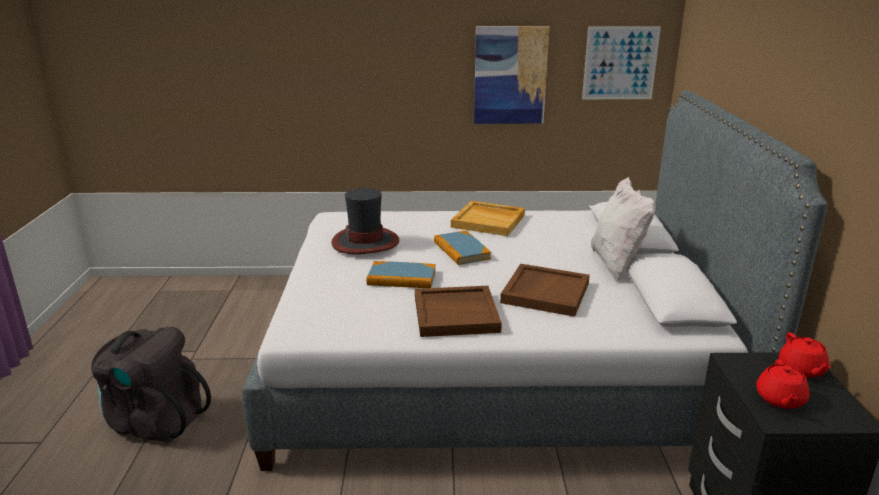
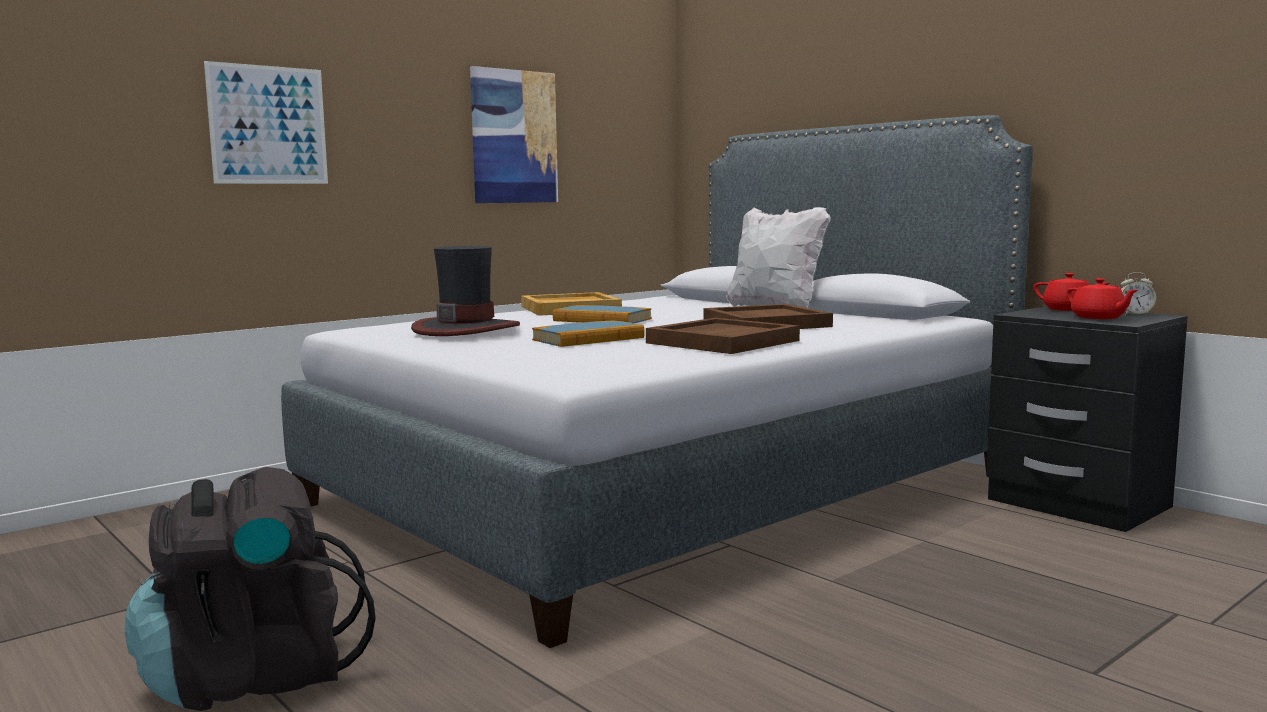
camera: 40 degrees left, 15 degrees down
(620, 63) = (627, 126): picture -> picture (268, 125)
(834, 408) = (1135, 314): none -> alarm clock

